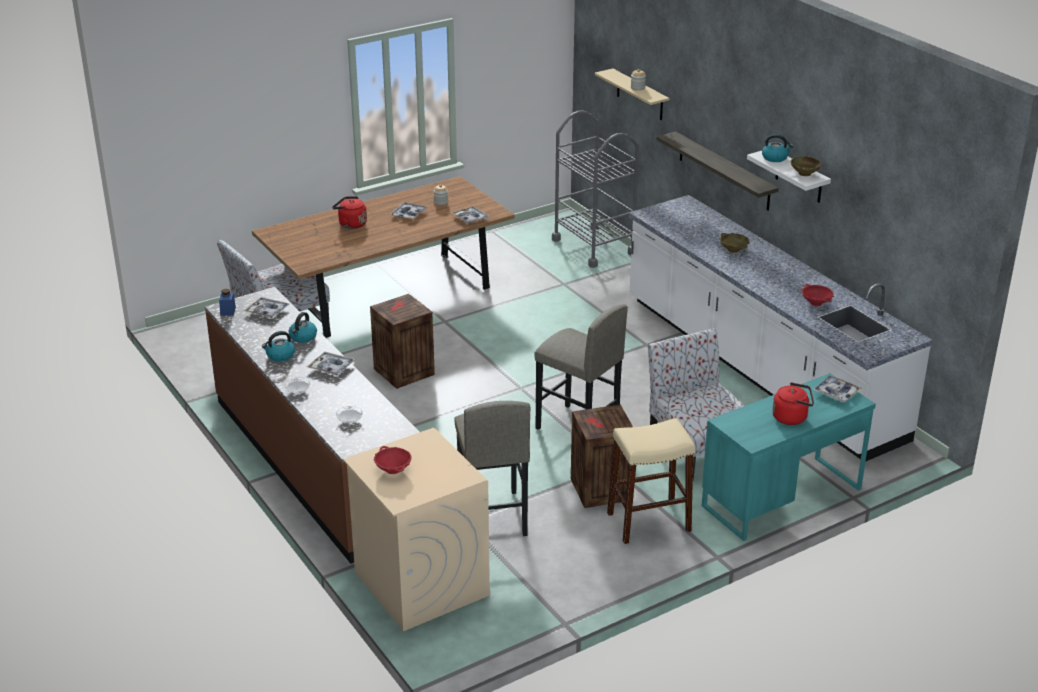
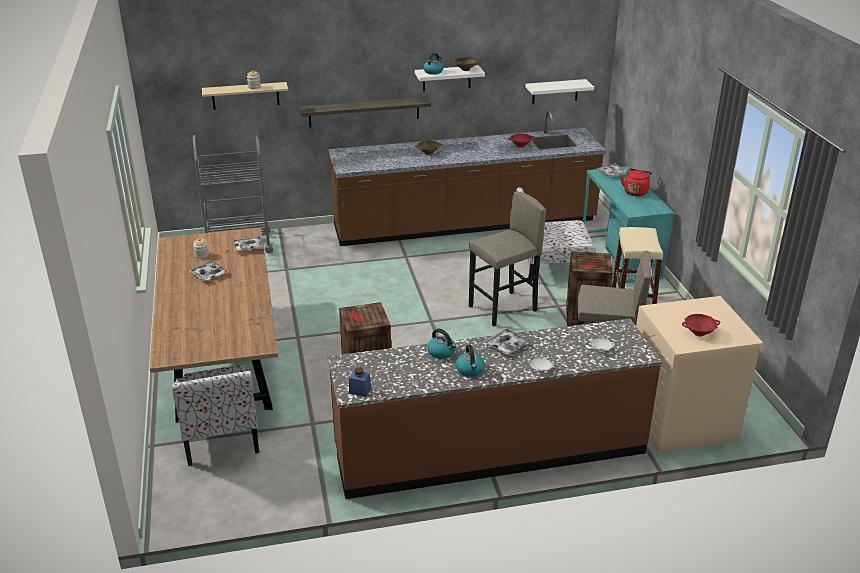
camera: 70 degrees left, 0 degrees up
(267, 311) = (377, 366): tray -> none
(351, 224) = (198, 307): red kettle -> none
(759, 367) = (465, 224): white counter -> brown counter
(907, 266) = (555, 91): none -> white shelf

